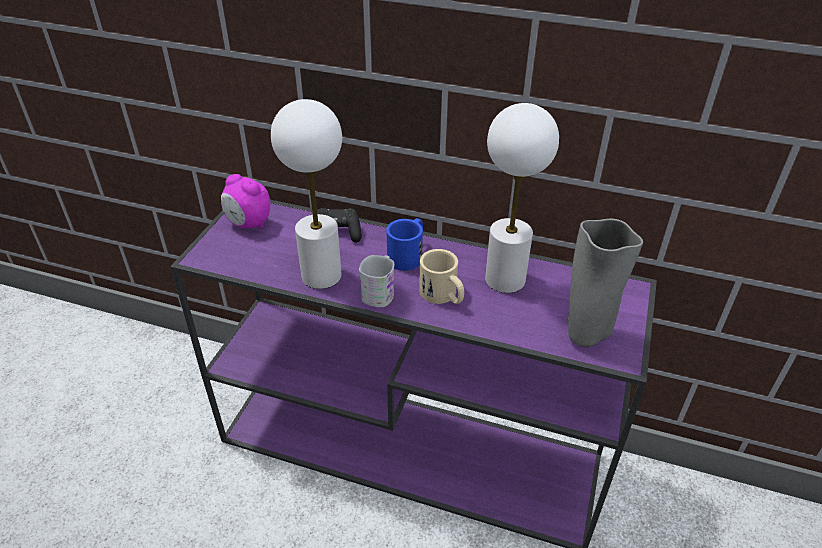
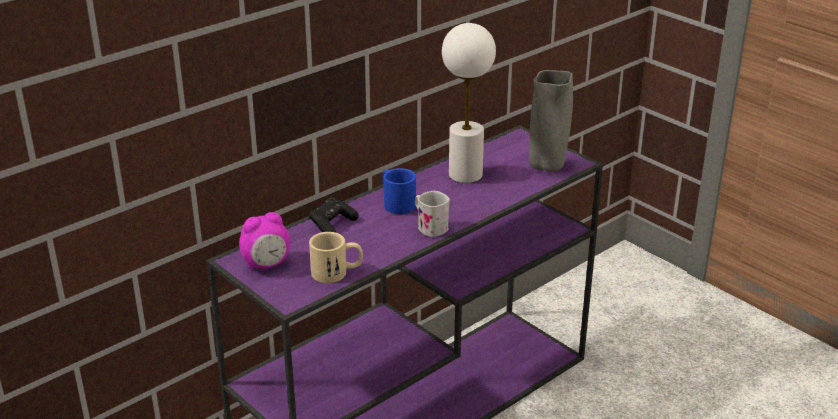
camera: 60 degrees left, 10 degrees down
(321, 275) = (380, 247): white table lamp -> none
(443, 296) = (459, 203): beige mug -> beige mug (337, 272)

